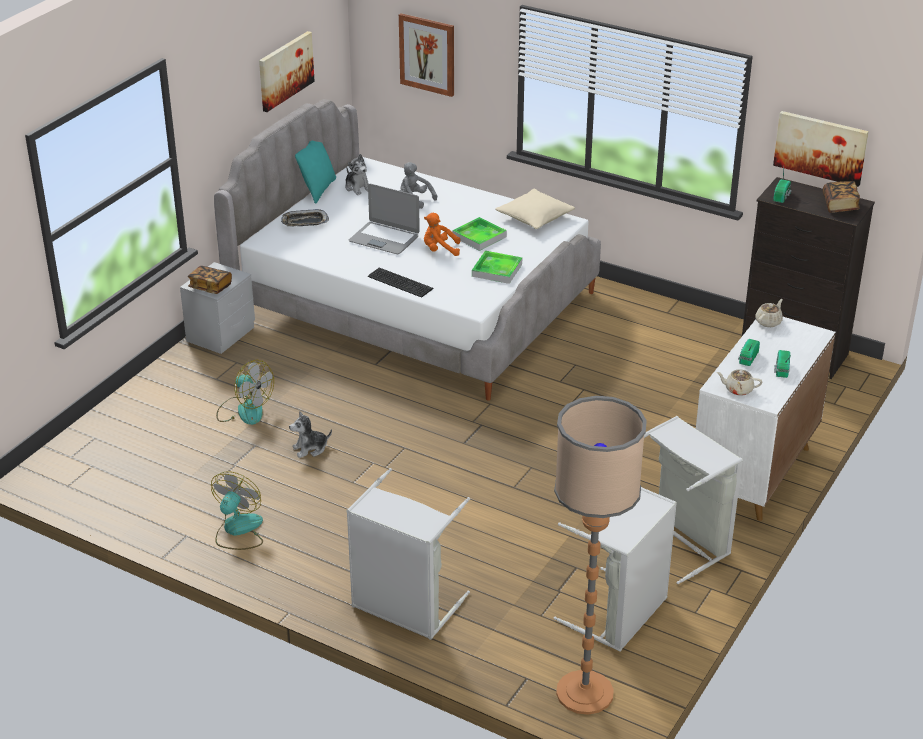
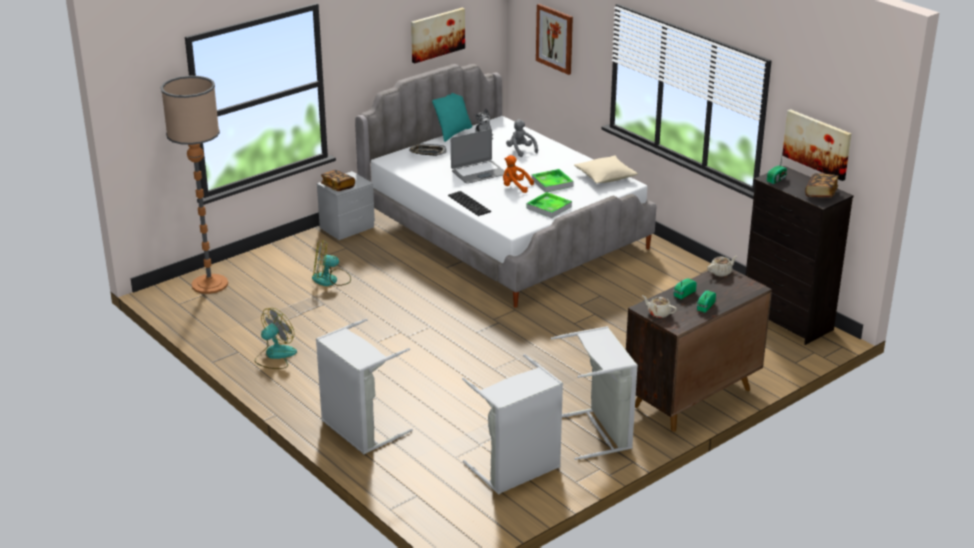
camera: 20 degrees right, 5 degrees down
(244, 410) = (331, 280): fan -> fan turned 120 degrees clockwise
(310, 449) = (361, 314): plush toy -> none
(384, 239) = (478, 173): laptop -> laptop turned 75 degrees counterclockwise
(584, 693) = (453, 515): floor lamp -> floor lamp (209, 284)
(753, 474) = (691, 398): white cabinet -> brown cabinet

